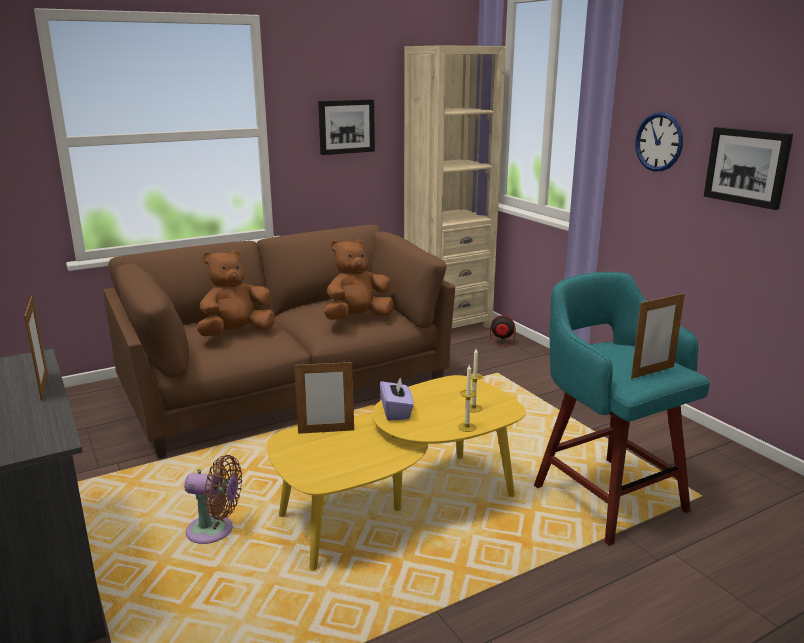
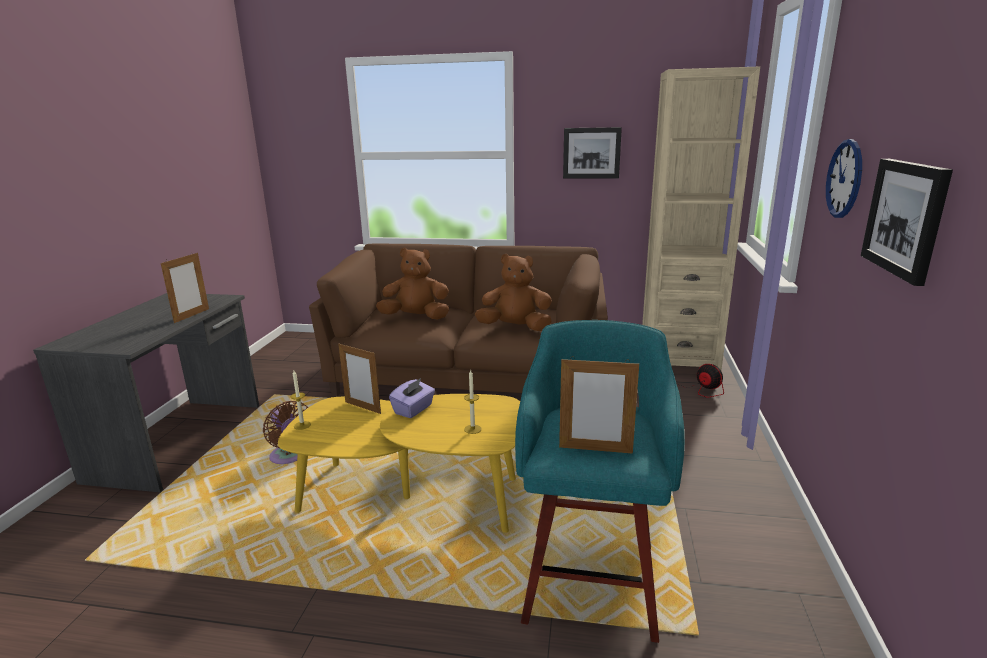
camera: 40 degrees right, 0 degrees up
(467, 427) = (438, 442): candle -> candle (302, 425)

